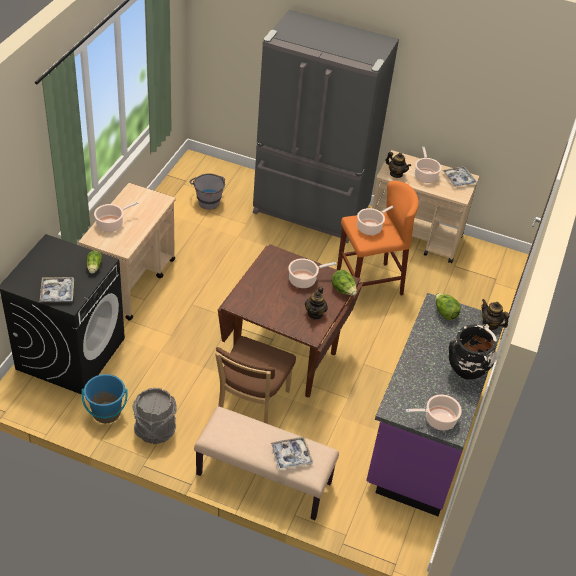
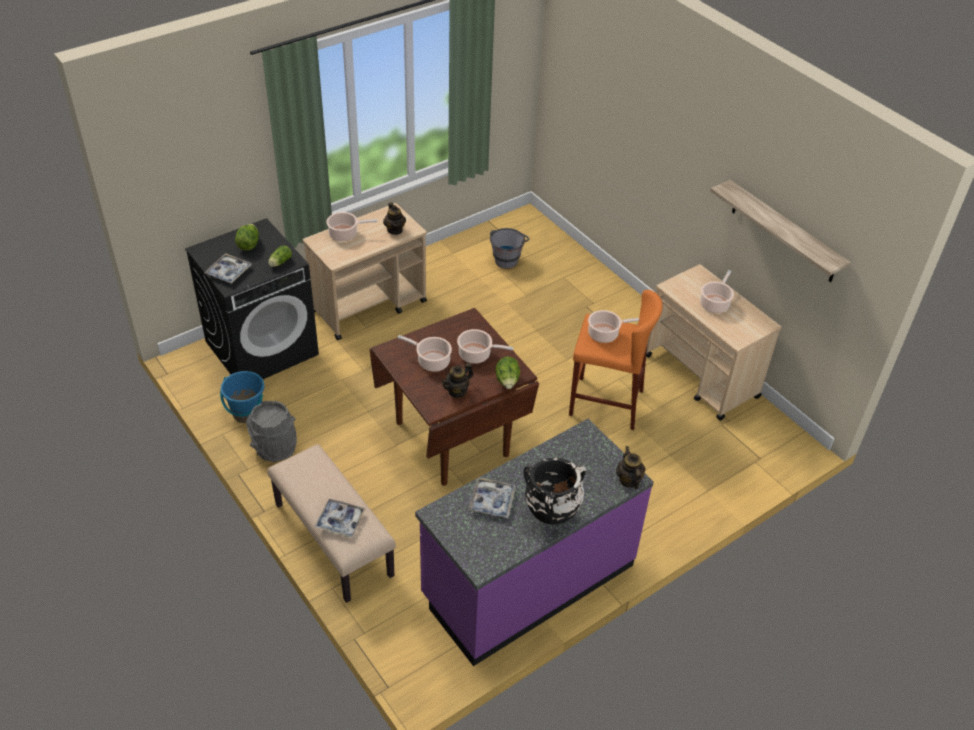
camera: 35 degrees right, 0 degrees up
(251, 404) = (382, 466): brown chair -> none
(310, 211) = (605, 307): grey fridge -> none
(396, 174) = (681, 290): teapot -> teapot (395, 230)
(437, 419) = (475, 546): cooking pot -> cooking pot (431, 361)
(444, 313) = (587, 446): lettuce -> lettuce (248, 244)
(459, 179) = (752, 322): tray -> tray (492, 501)
(472, 103) = (784, 232): none -> shelf

